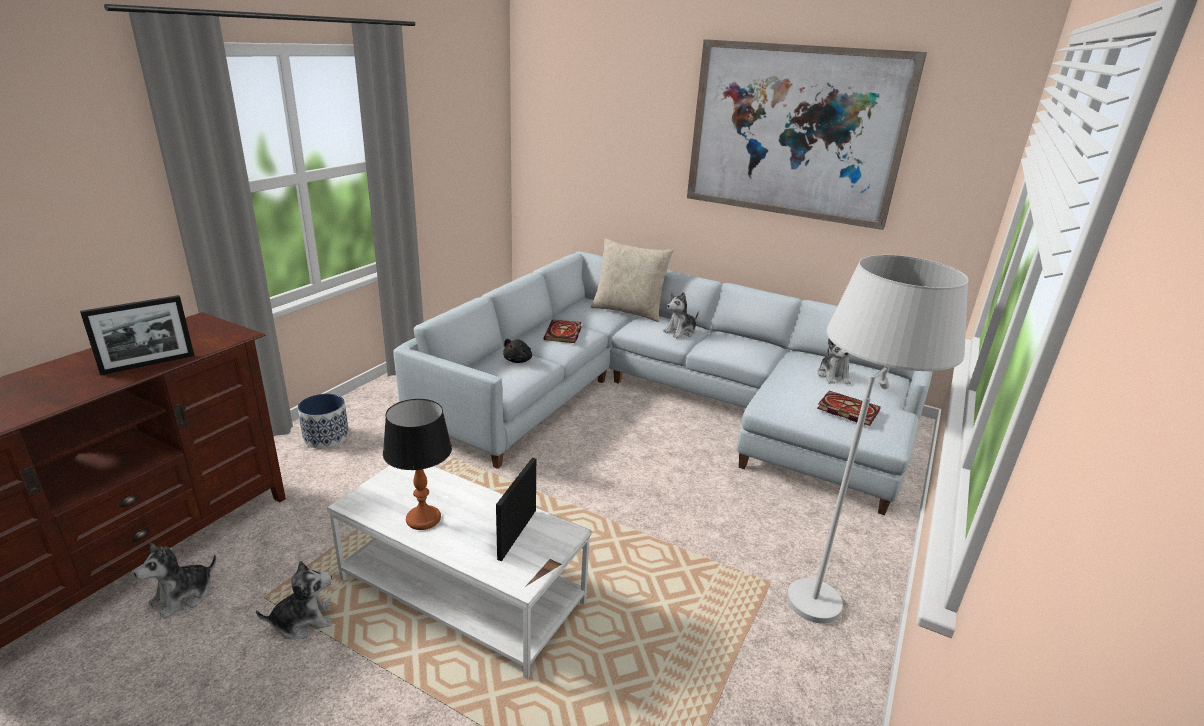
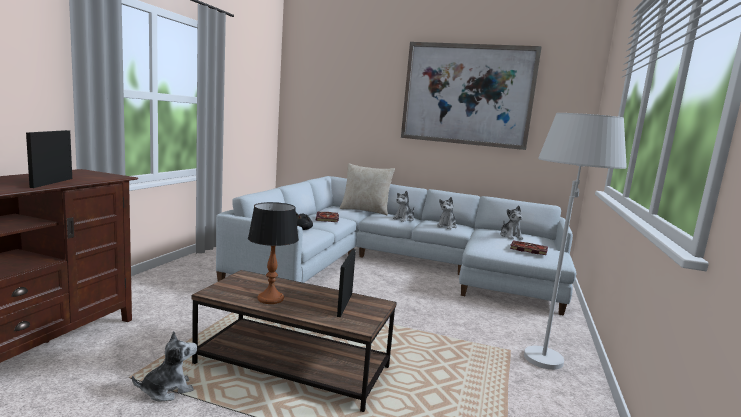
camera: 10 degrees left, 15 degrees down
(148, 364) = (52, 183): picture frame -> picture frame turned 135 degrees clockwise
(183, 596) = (55, 381): plush toy -> plush toy (446, 226)
(326, 437) = (155, 286): planter -> none
(463, 591) = (294, 365): white coffee table -> brown coffee table

